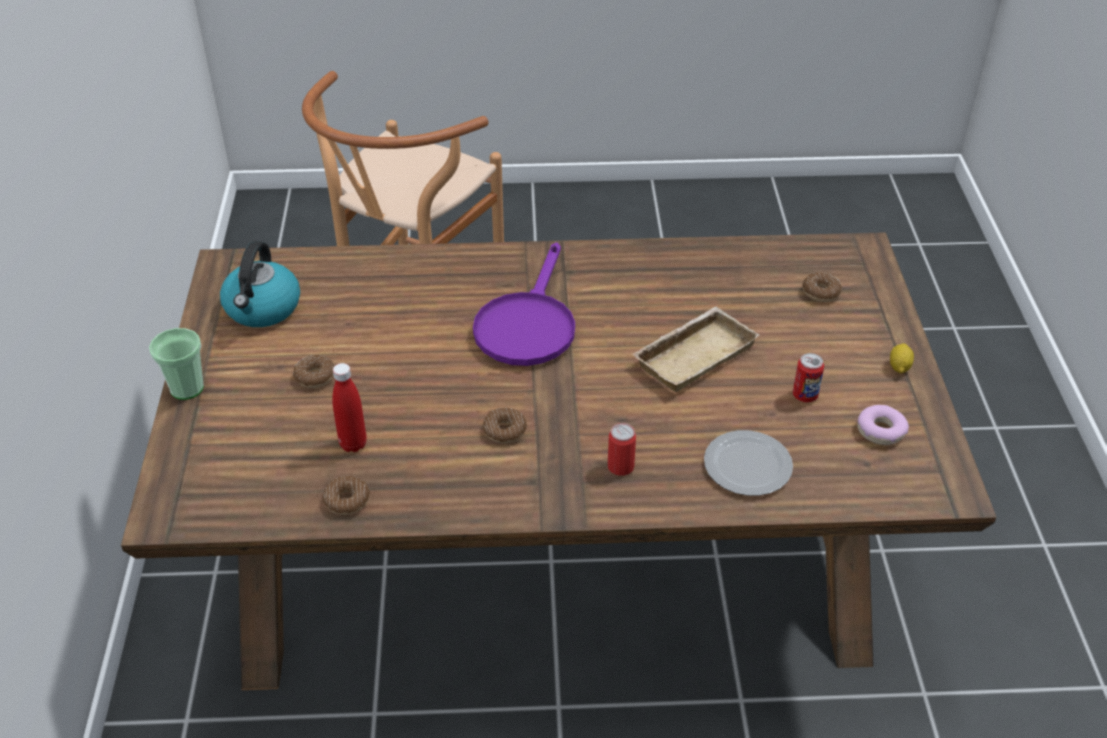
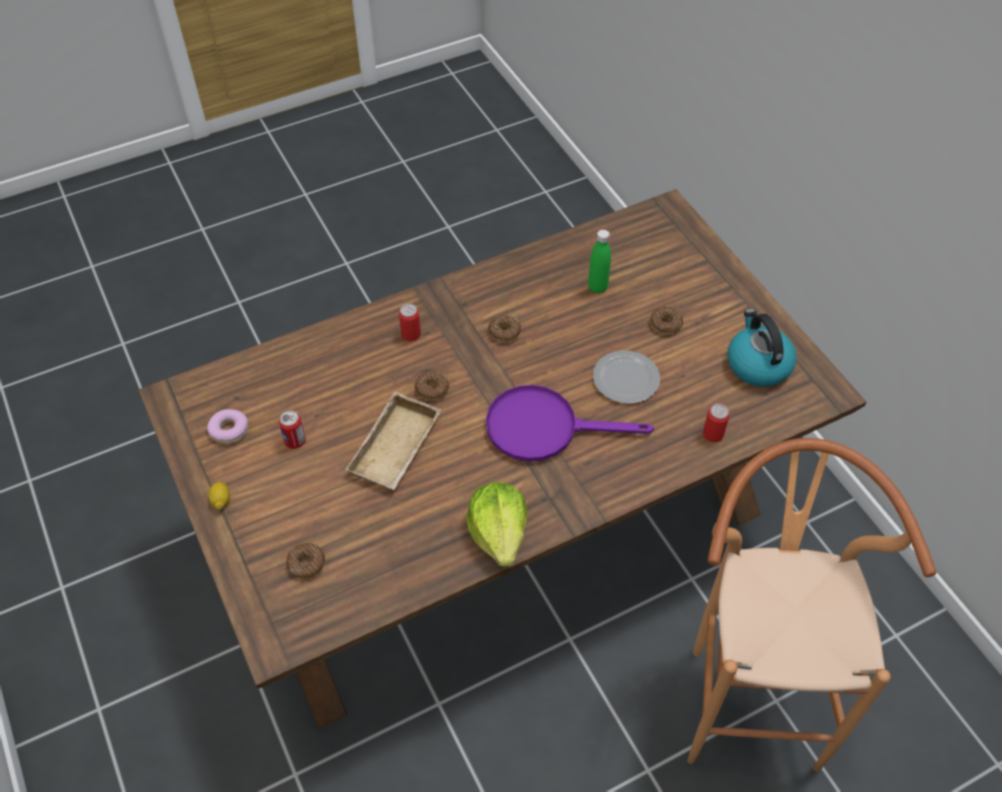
camera: 155 degrees right, 10 degrees up
(187, 388) = (741, 285): cup -> none
(347, 500) = (571, 253): donut -> donut (432, 389)
(353, 444) = (597, 287): red bottle -> green bottle
(369, 269) = (713, 434): none -> can
(527, 324) = (545, 427): purple frying pan -> purple frying pan turned 75 degrees counterclockwise
(628, 261) = (499, 533): none -> lettuce
(747, 467) = (323, 365): plate -> plate (626, 378)

